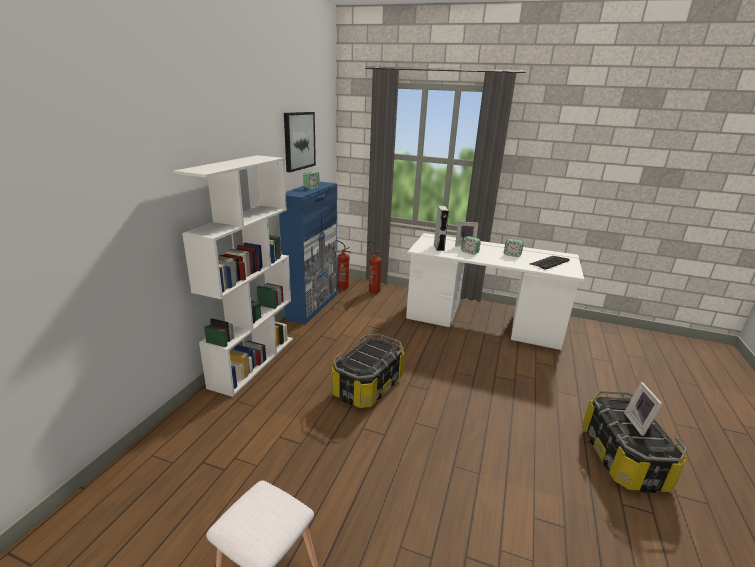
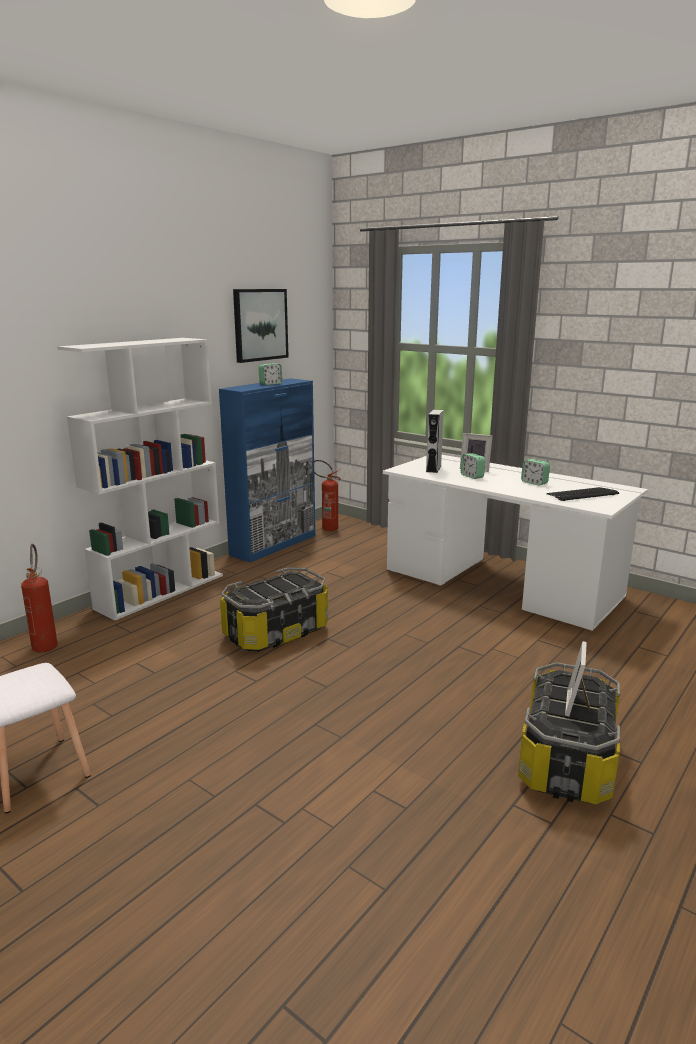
camera: 20 degrees right, 5 degrees down
(372, 290) = (369, 534): fire extinguisher -> fire extinguisher (45, 644)

